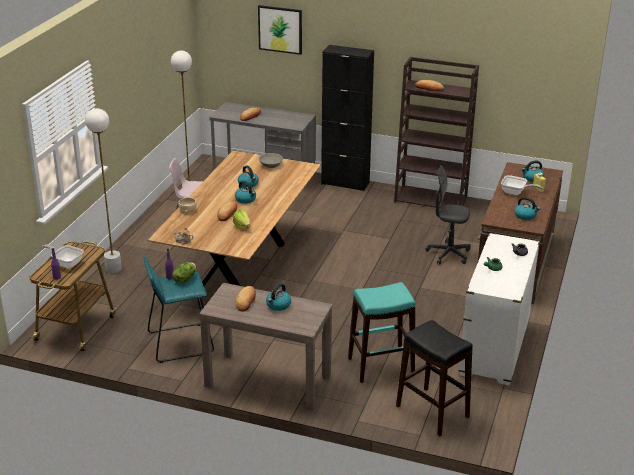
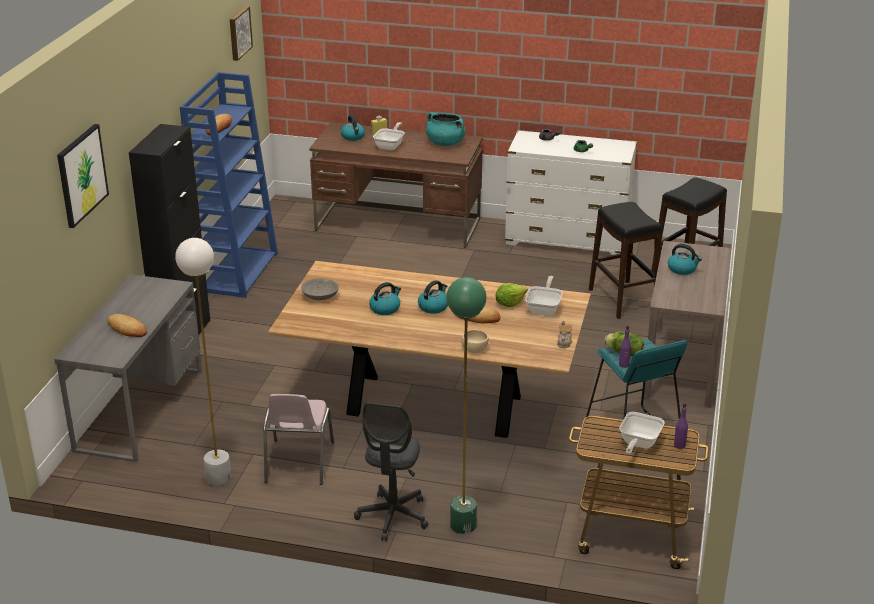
camera: 95 degrees left, 0 degrees up
(113, 269) = (463, 525): white floor lamp -> green floor lamp
(231, 238) = (544, 308): none -> frying pan
(246, 301) = (683, 288): bread -> none
(380, 366) = (623, 299): turquoise stool -> black stool
(431, 199) = (239, 271): brown bookcase -> blue bookcase
(448, 254) = (381, 262): grey office chair -> grey office chair (393, 516)
(525, 216) = (445, 143): kettle -> turquoise cooking pot
(531, 58) = (239, 33): none -> picture

